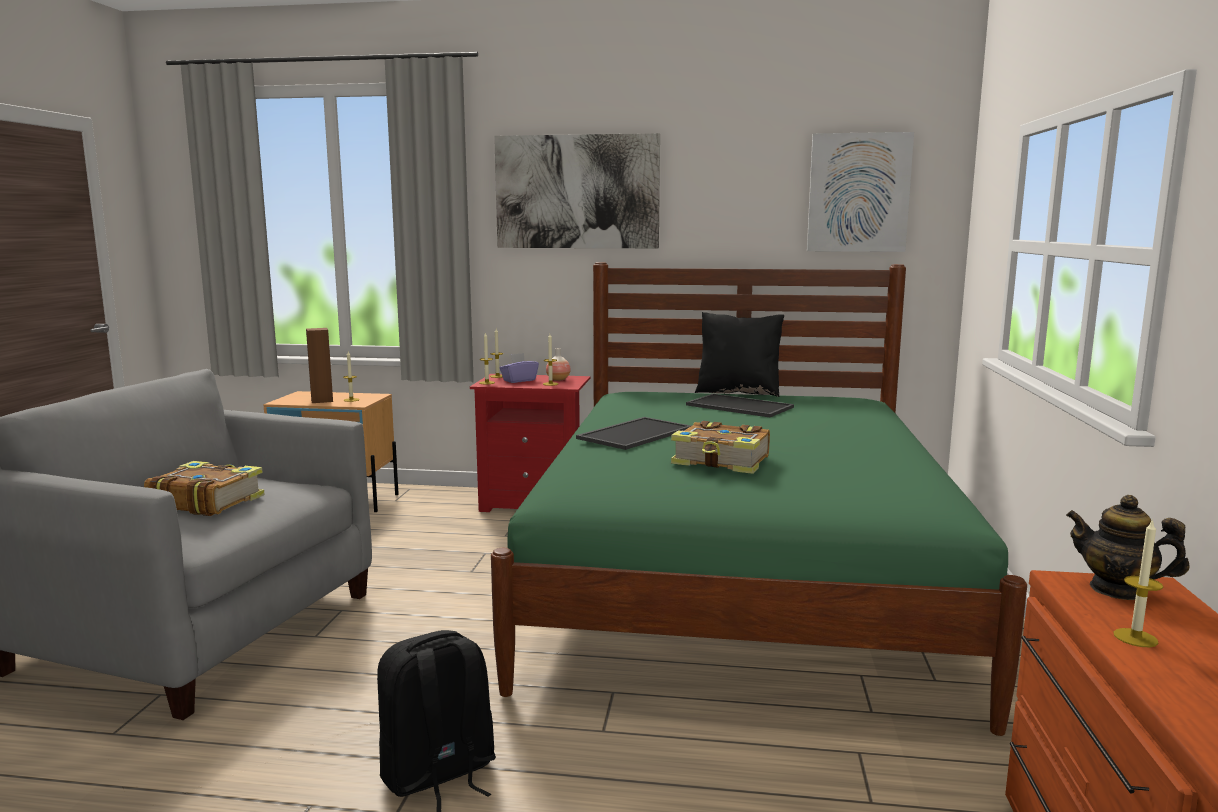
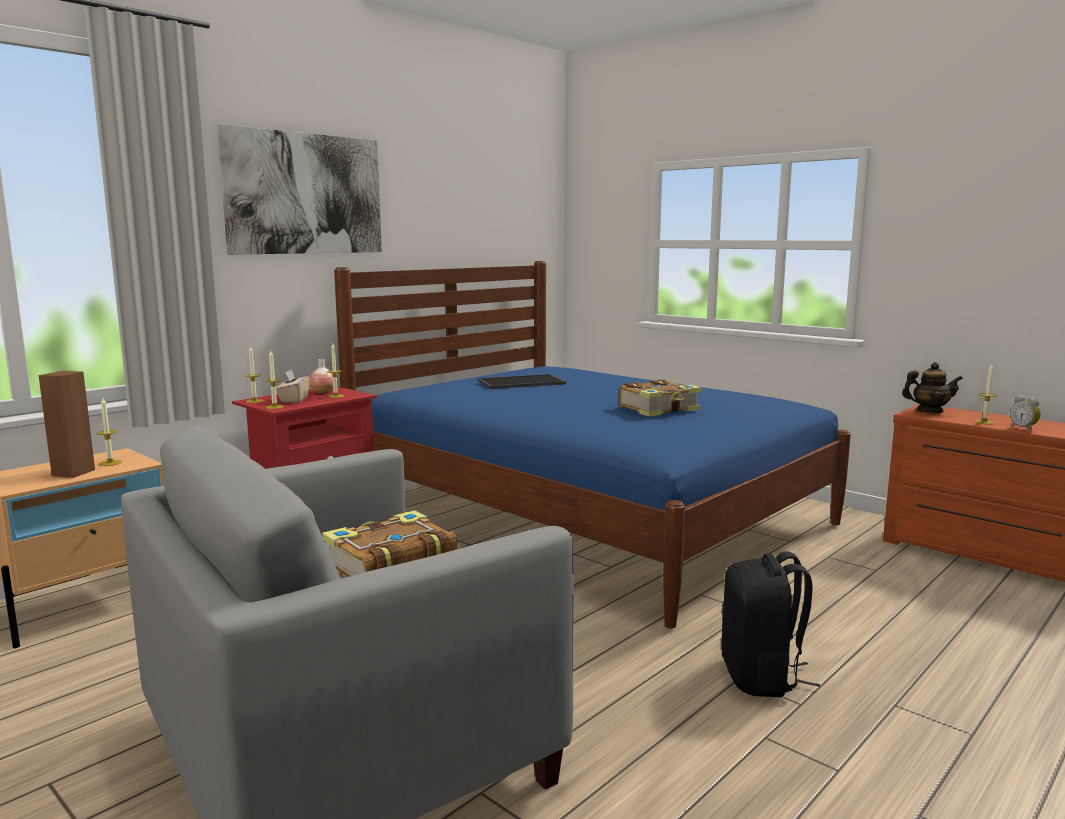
camera: 55 degrees left, 0 degrees up
(519, 380) = (294, 399): purple tissue box -> beige tissue box
(634, 433) = (549, 409): tray -> none
(738, 392) = (467, 376): black pillow -> none
(738, 580) = (586, 516): green bed -> blue bed
(858, 193) = (508, 204): picture -> none
(1118, 590) = (929, 411): teapot -> teapot turned 150 degrees counterclockwise
(1162, 676) = (1024, 428): none -> alarm clock

